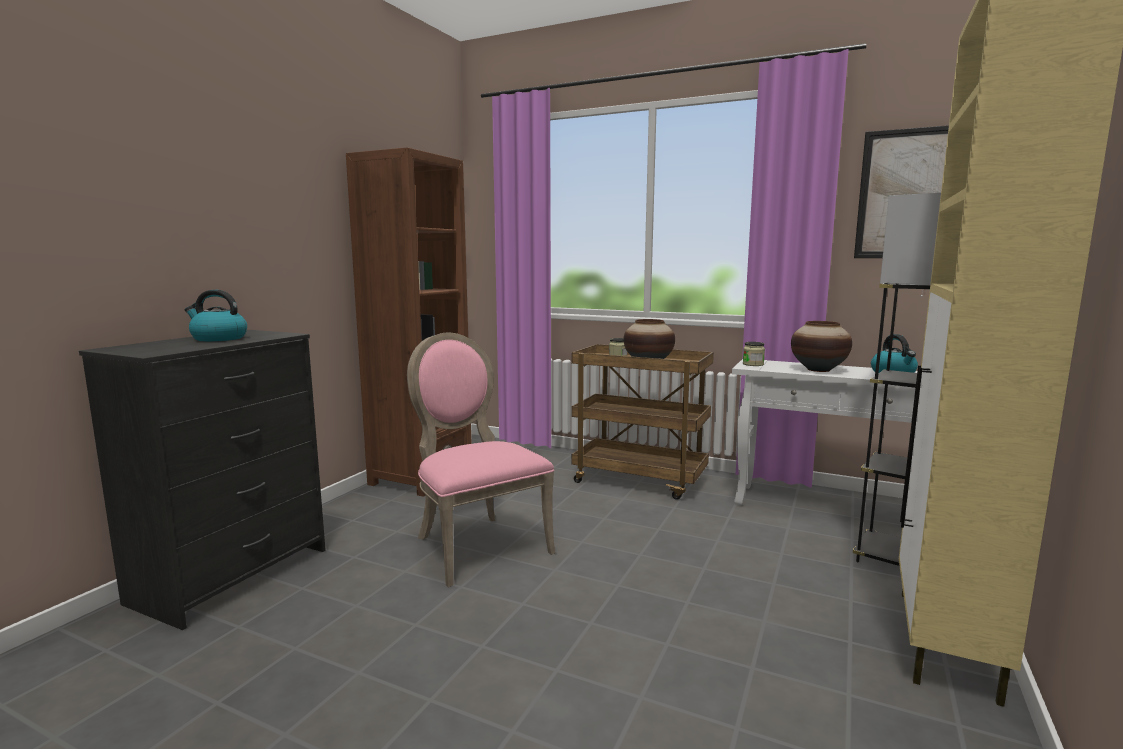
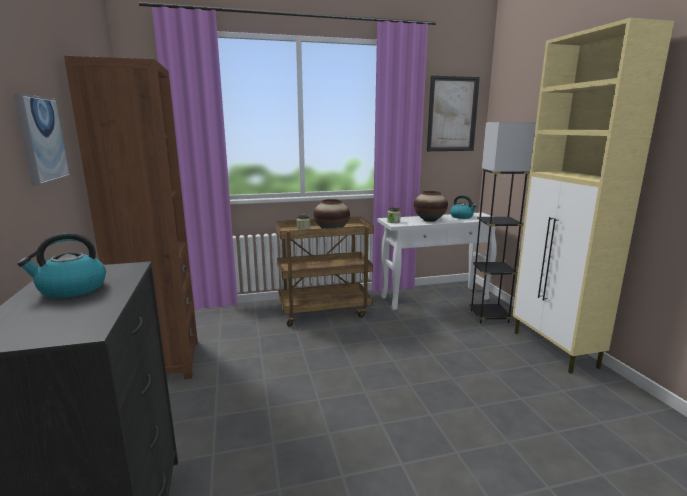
camera: 40 degrees left, 5 degrees up
(288, 224) = (41, 139): none -> picture
(476, 544) = (292, 398): pink chair -> none

